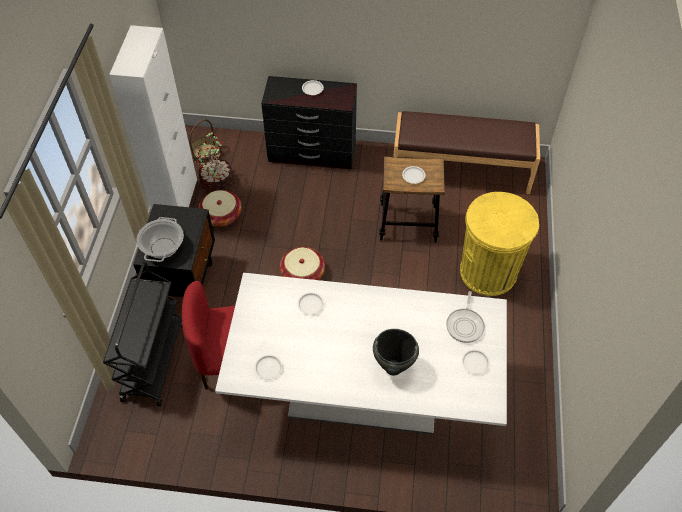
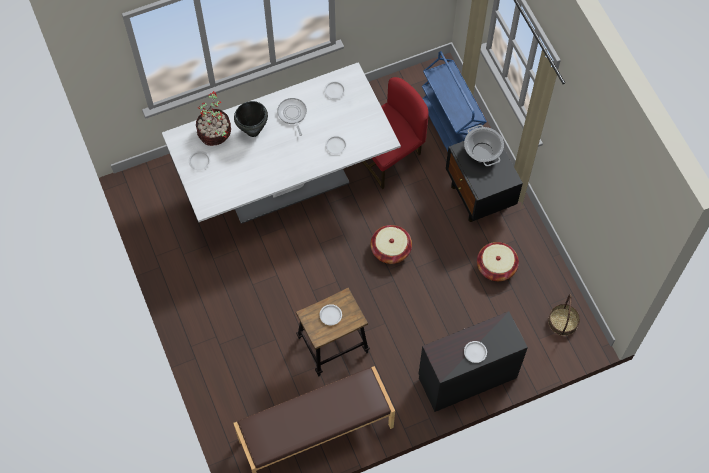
camera: 150 degrees right, 10 degrees up
(153, 359) = (450, 128): black cart -> blue cart
(177, 201) = (545, 260): white cabinet -> none
(217, 181) = (528, 299): potted plant -> potted plant (215, 133)
(465, 325) = (219, 185): frying pan -> frying pan (292, 114)
(488, 272) = (240, 331): yellow trash can -> none

